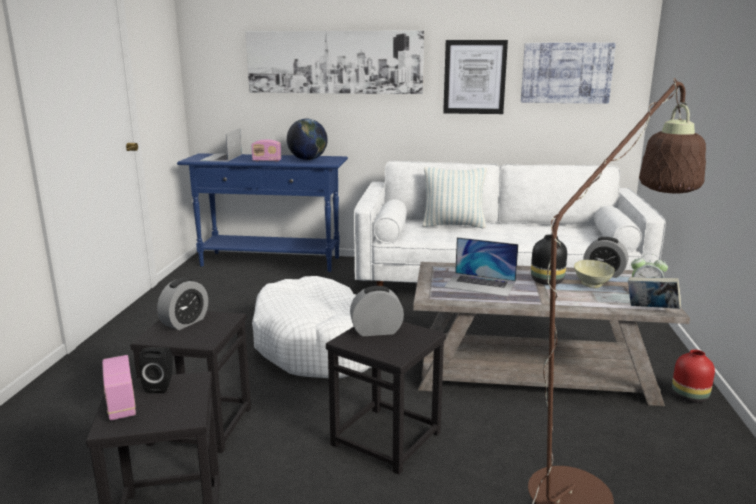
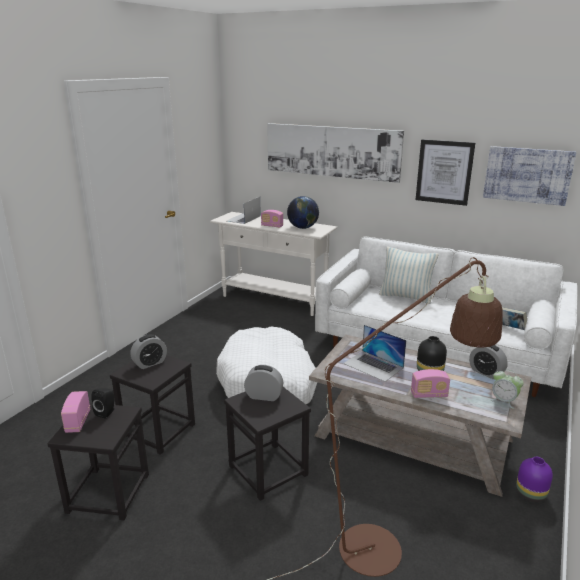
camera: 20 degrees right, 5 degrees up
(271, 262) = (274, 300): blue console table -> white console table
(565, 300) = (429, 395): none -> radio
(591, 285) = (464, 383): beige bowl -> none
(651, 310) = (493, 419): book -> book (511, 328)
(689, 396) = (531, 493): red vase -> purple vase

